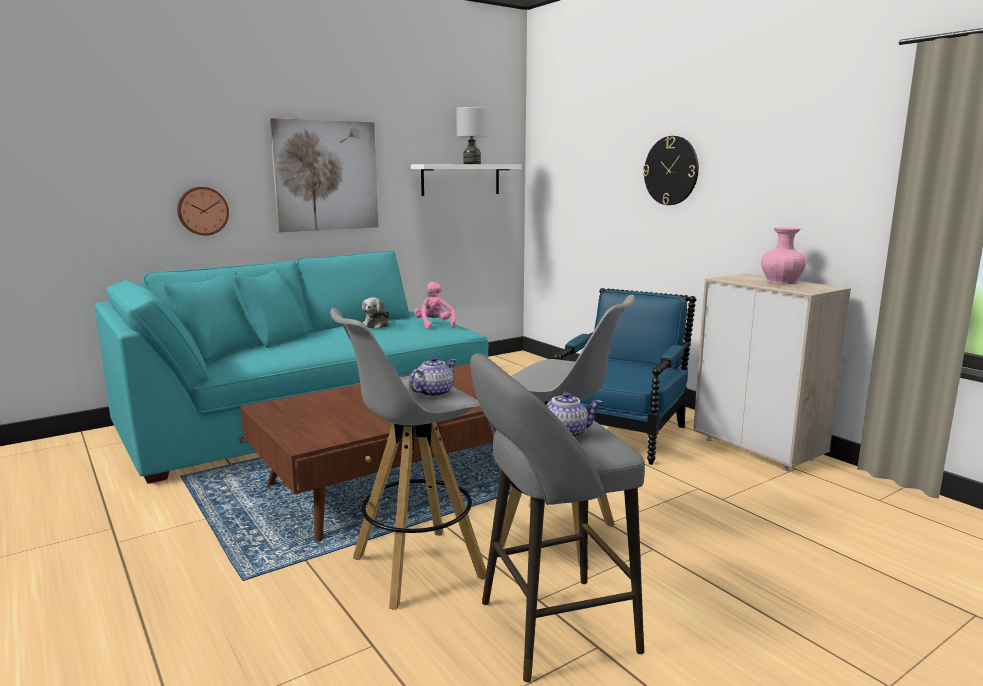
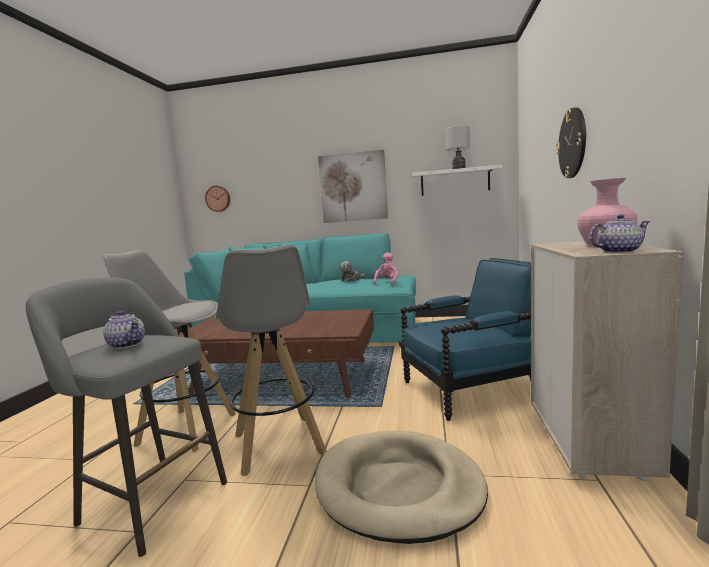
camera: 45 degrees right, 5 degrees down
(202, 211) = (283, 212): wall clock -> wall clock (218, 198)
(433, 393) = (180, 310): teapot -> teapot (618, 251)
(712, 521) = (398, 488): none -> beige dog bed

